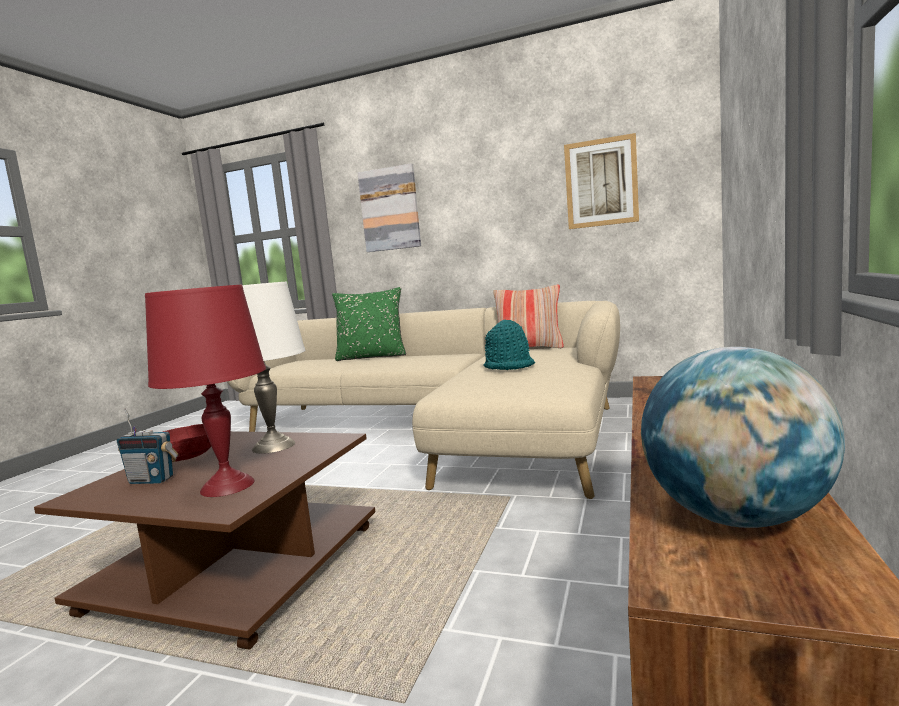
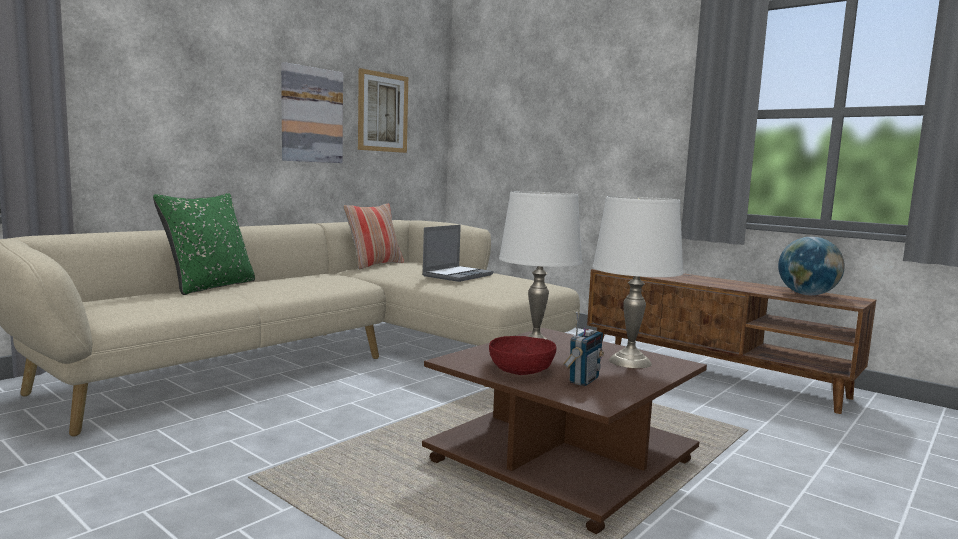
camera: 70 degrees left, 0 degrees up
(227, 486) = (630, 361): red table lamp -> white table lamp
(390, 209) = (164, 81): picture -> picture (311, 115)
(509, 366) = (457, 275): turquoise hat -> laptop

